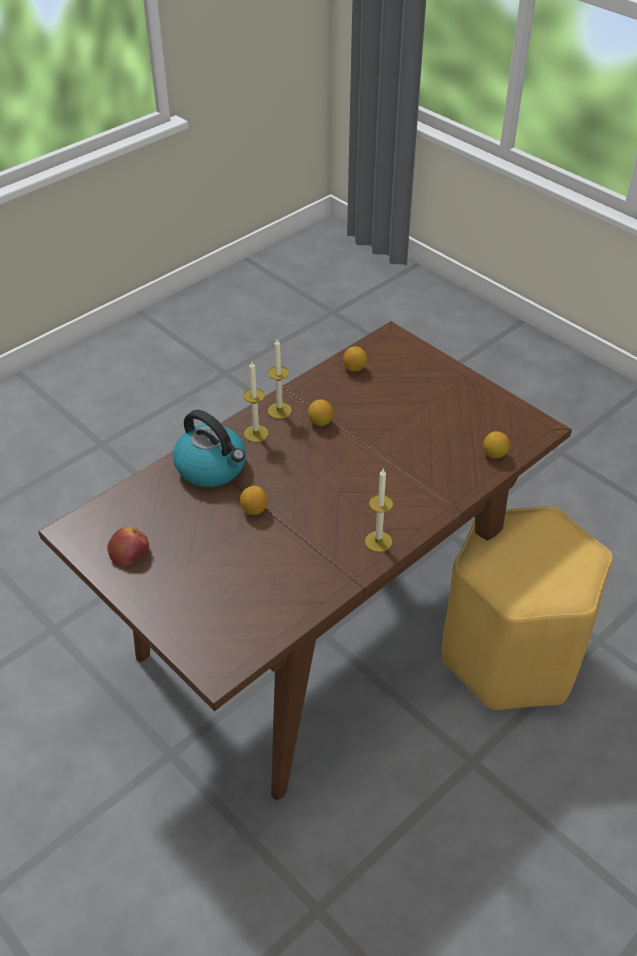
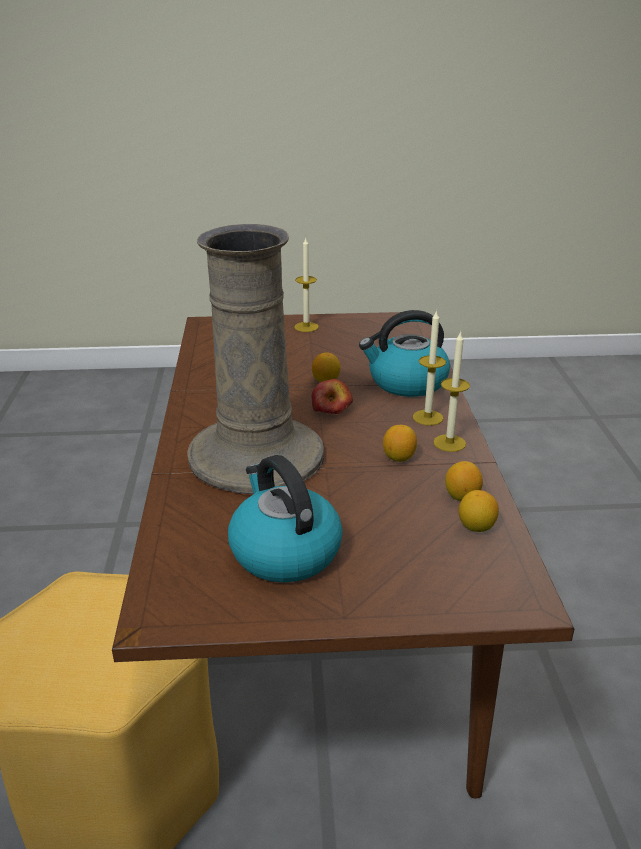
camera: 130 degrees right, 15 degrees down
(129, 551) = (356, 329): apple -> apple (332, 408)
(378, 541) = (199, 415): candle -> candle (306, 327)
(389, 479) = (257, 456): none -> beige vase
(453, 417) = (283, 551): none -> kettle
(494, 454) = (181, 543): lemon -> lemon (461, 496)

